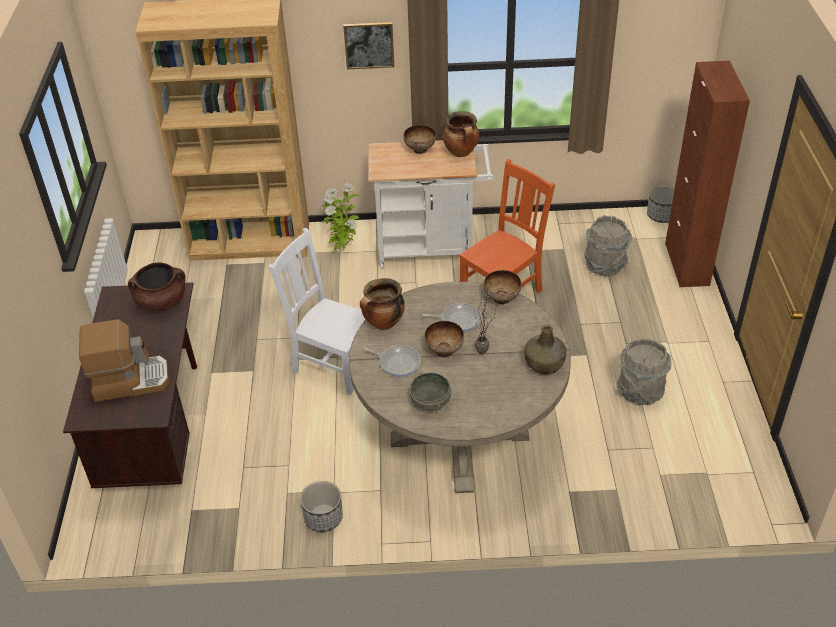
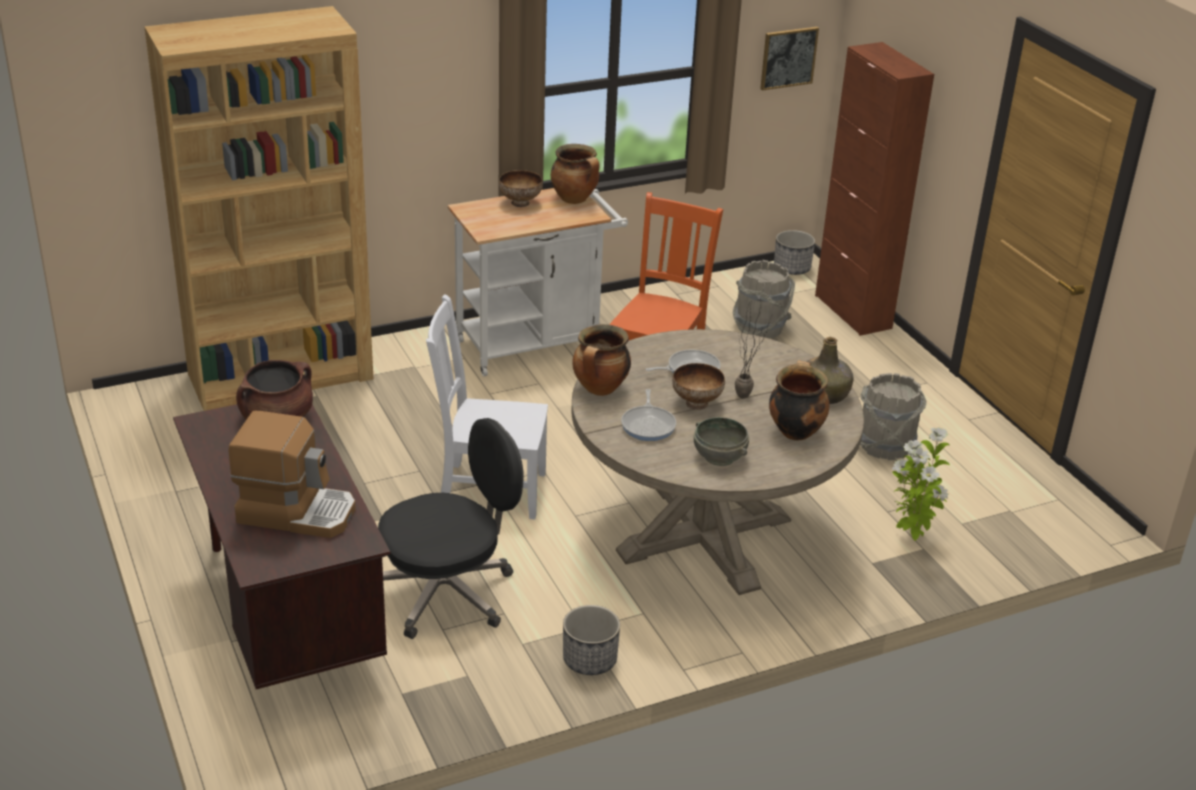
camera: 25 degrees left, 10 degrees down
(130, 380) = (297, 511): coffee machine -> coffee machine turned 45 degrees clockwise
(262, 439) = (447, 593): none -> black office chair
(342, 249) = (417, 363): potted plant -> potted plant (911, 537)
(369, 45) = (442, 68): picture -> picture (788, 57)
(398, 362) = (648, 425): frying pan -> frying pan turned 90 degrees clockwise
(501, 392) = (795, 431): none -> cooking pot
(502, 299) = (726, 341): bowl -> none

